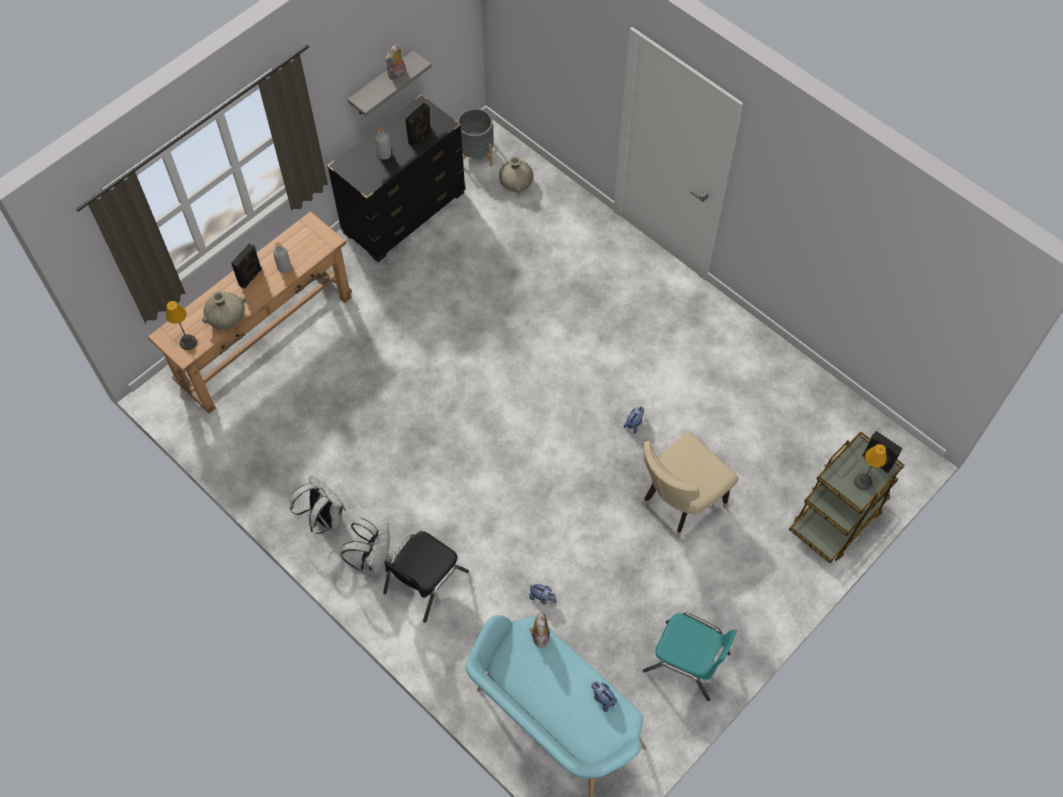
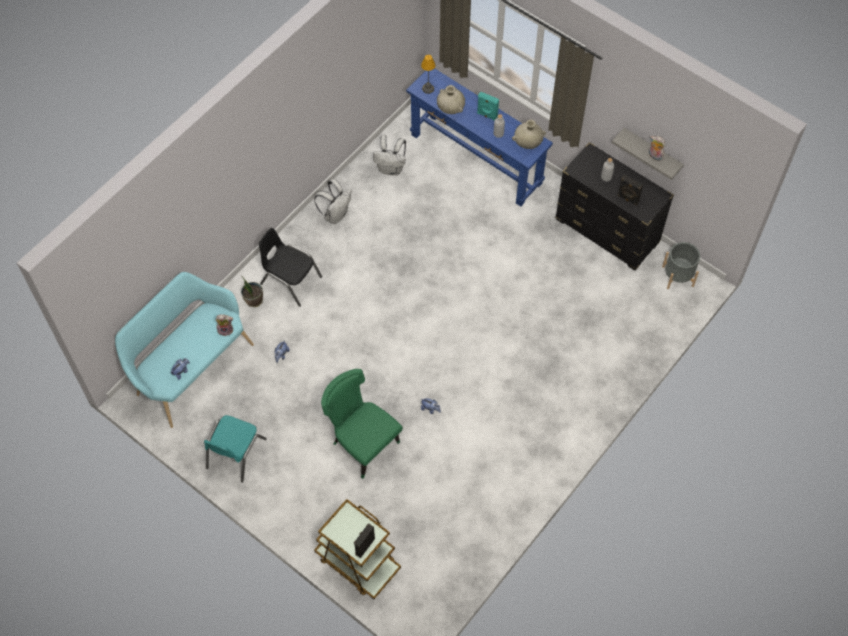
camera: 85 degrees right, 0 degrees up
(251, 277) = (487, 115): black speaker -> turquoise speaker
(266, 340) = (476, 159): brown console table -> blue console table
(373, 560) = (305, 247): white backpack -> white backpack (391, 169)
(450, 632) = (253, 300): none -> potted plant
(516, 183) = (652, 308): beige vase -> beige vase (528, 141)
(678, 504) = (362, 443): beige chair -> green chair
(862, 482) = (346, 535): table lamp -> none

